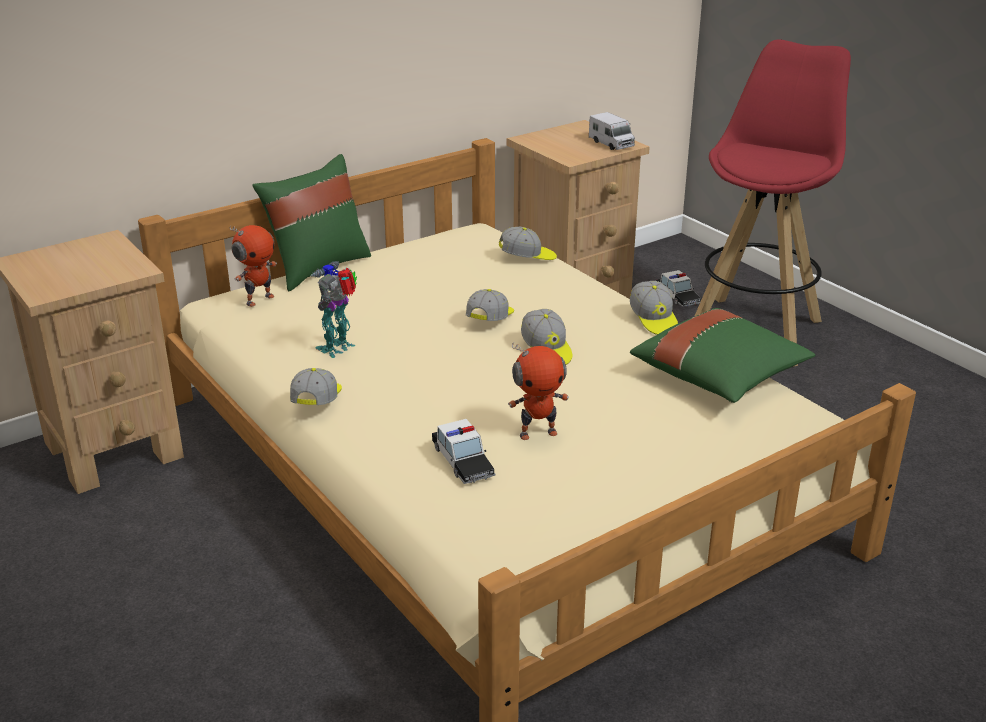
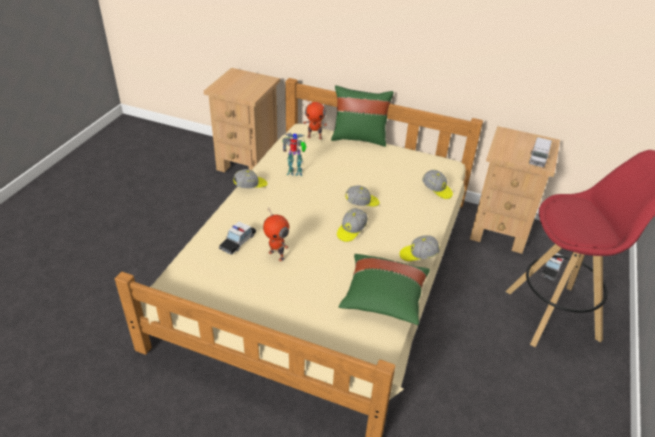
camera: 55 degrees right, 10 degrees up
(653, 320) = (418, 255): cap -> cap turned 45 degrees clockwise

